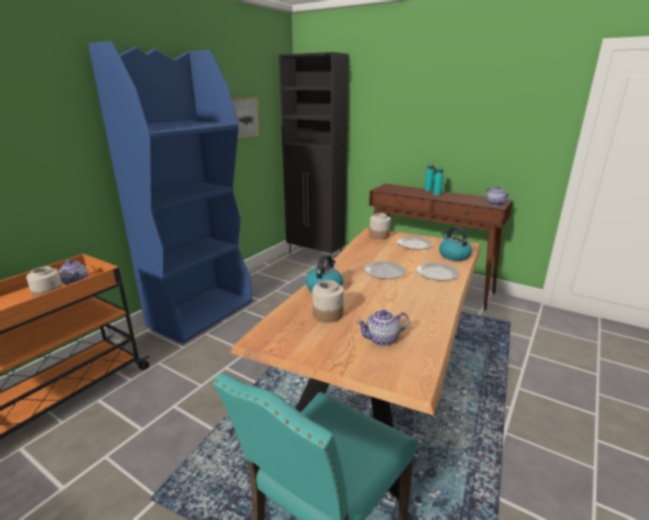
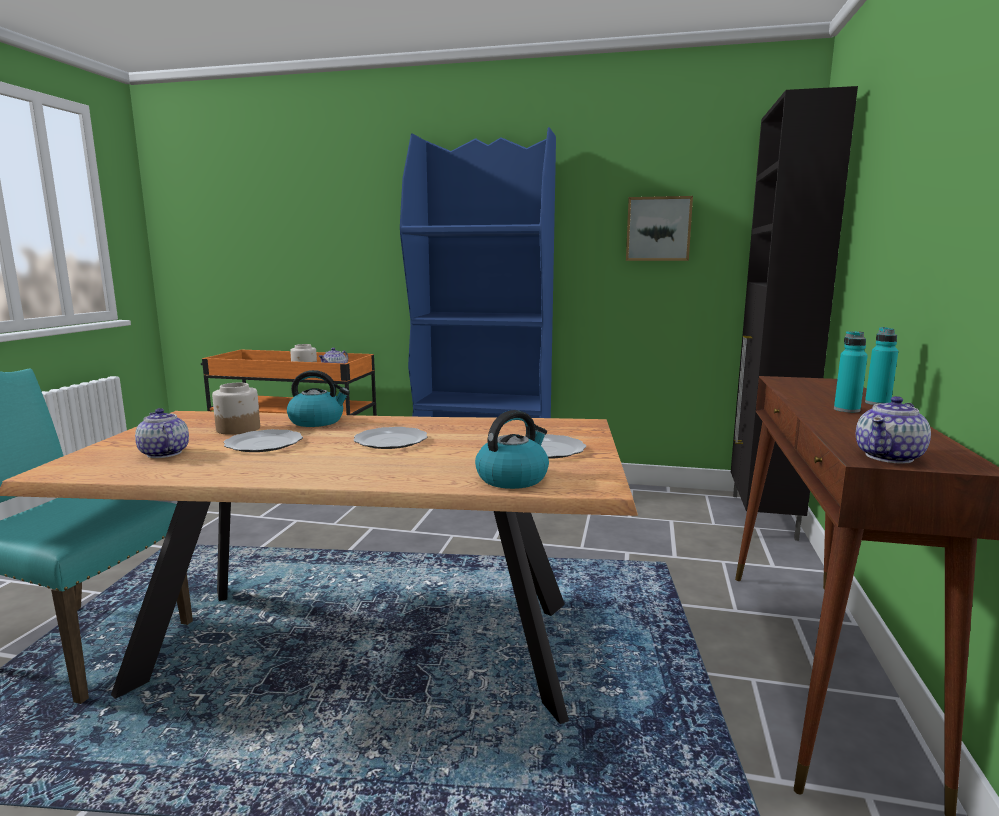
camera: 70 degrees right, 10 degrees down
(379, 236) = (567, 428): jar -> none
(436, 273) = (404, 469): plate -> plate (265, 443)

